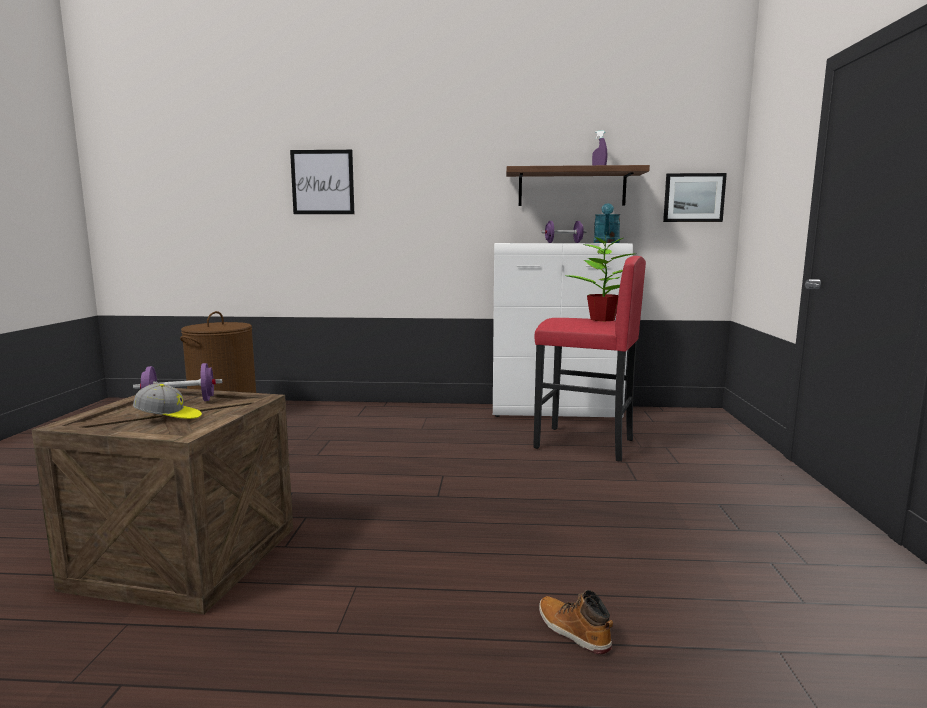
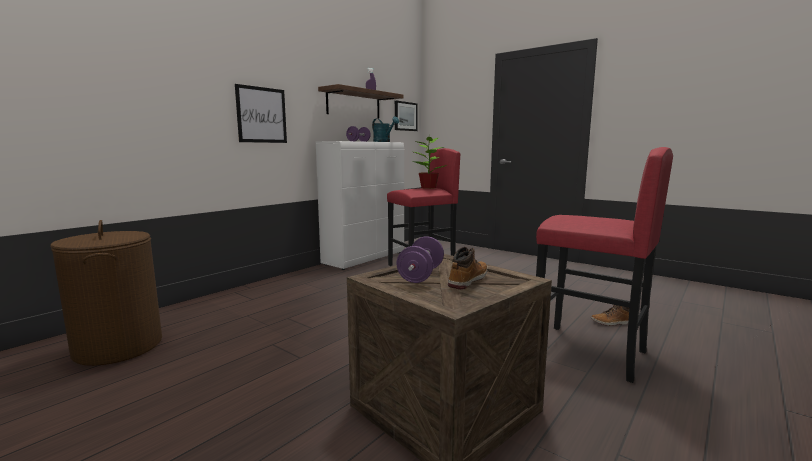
camera: 55 degrees left, 0 degrees up
(169, 417) = (467, 280): cap -> boot
(322, 182) = (169, 75): picture -> picture (261, 115)
(409, 624) = (588, 352): none -> red stool

